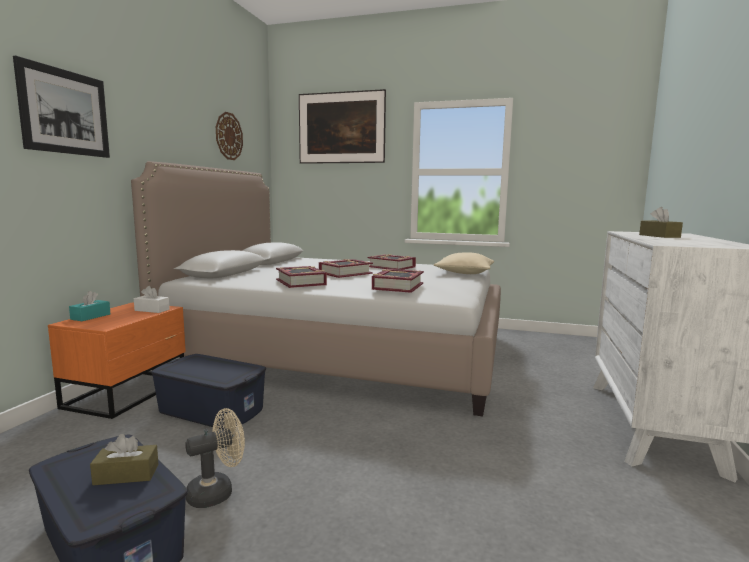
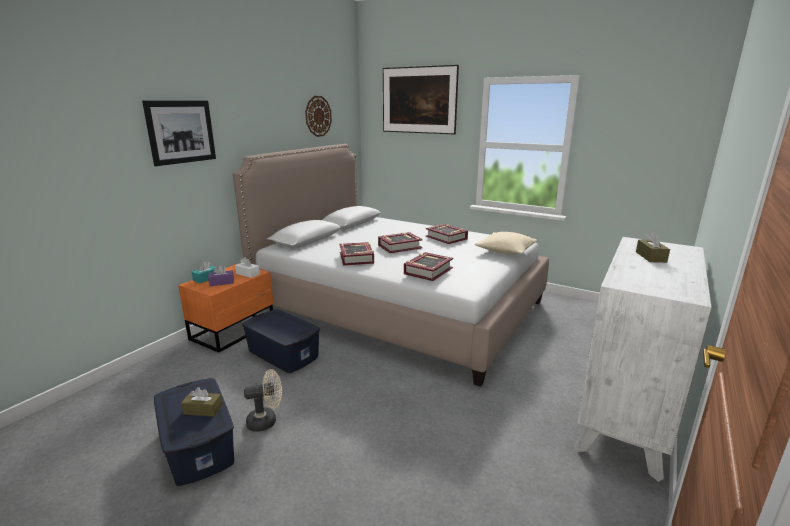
camera: 15 degrees right, 10 degrees up
(117, 319) = (221, 282): none -> purple tissue box

